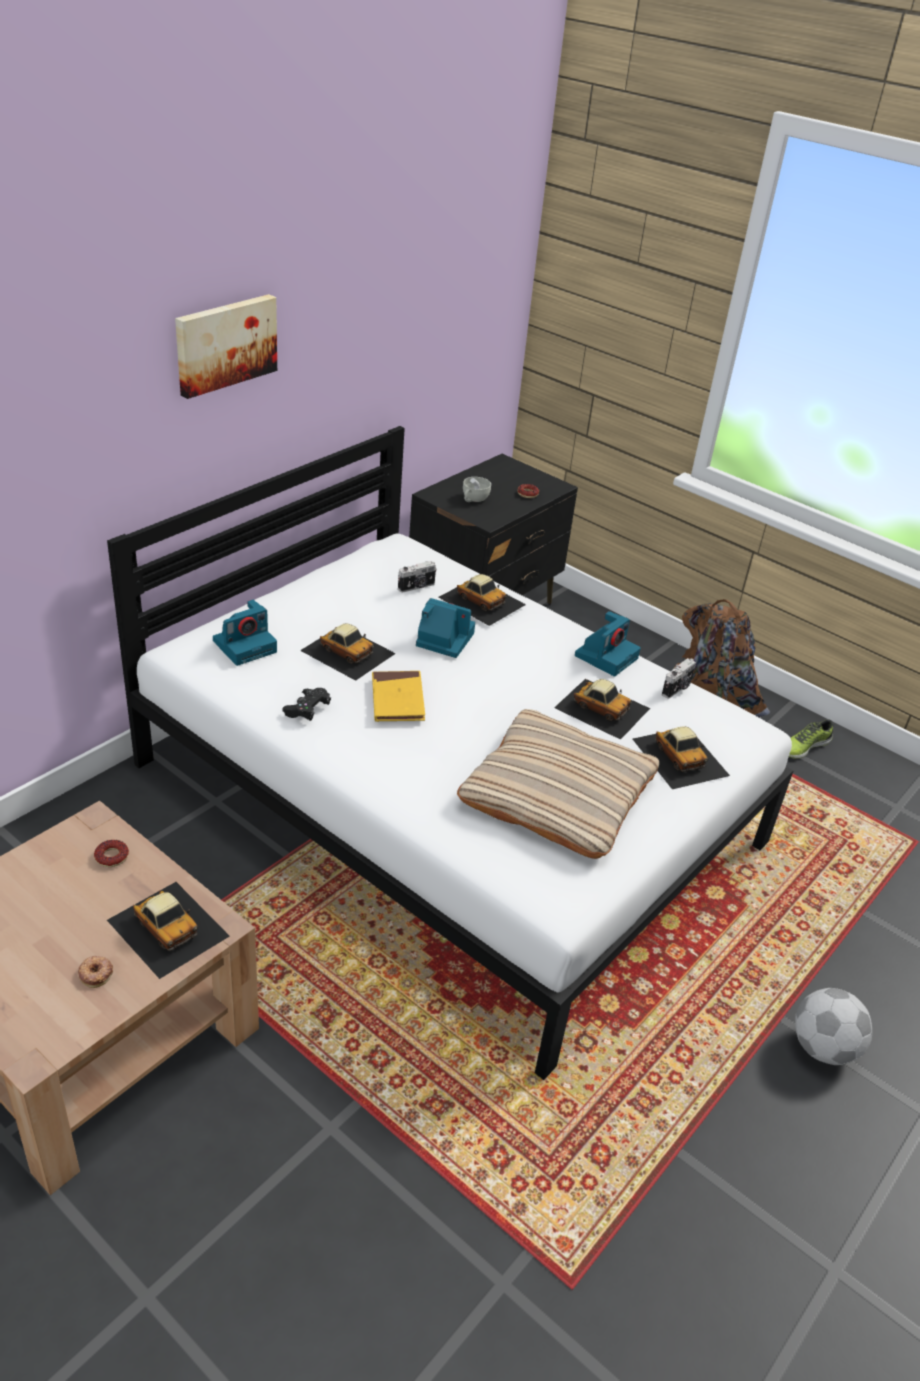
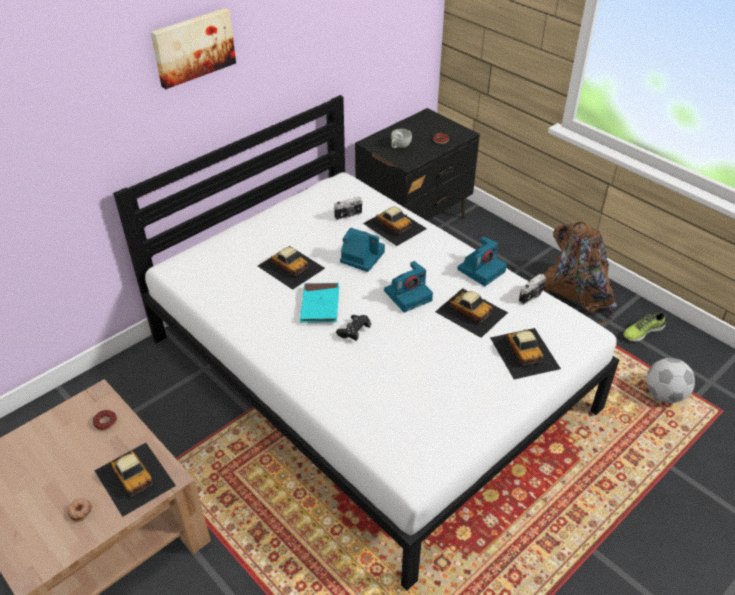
camera: 10 degrees right, 5 degrees up
(245, 645) = (219, 262): camera -> camera (408, 295)
(307, 710) = (254, 313): black game controller -> black game controller (354, 331)
(397, 700) = (320, 305): yellow book -> turquoise book
(558, 792) = (426, 380): beige pillow -> none
(823, 1047) = (623, 575): football -> football (665, 394)

